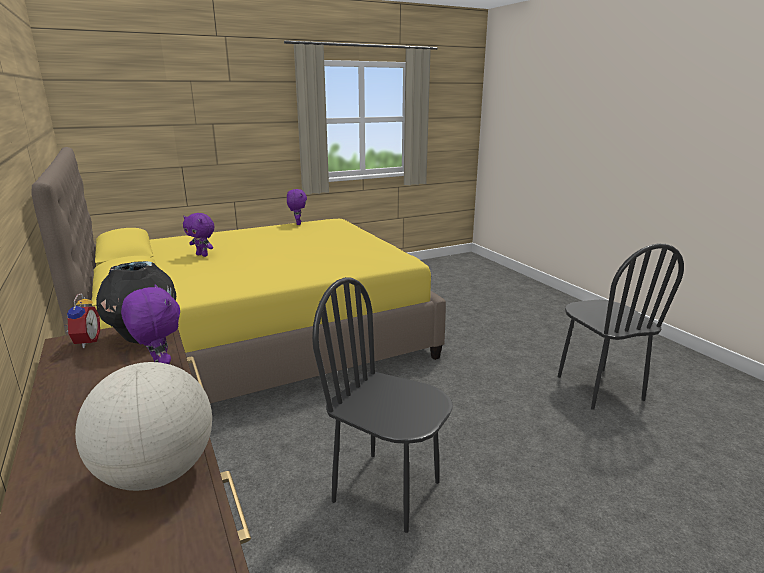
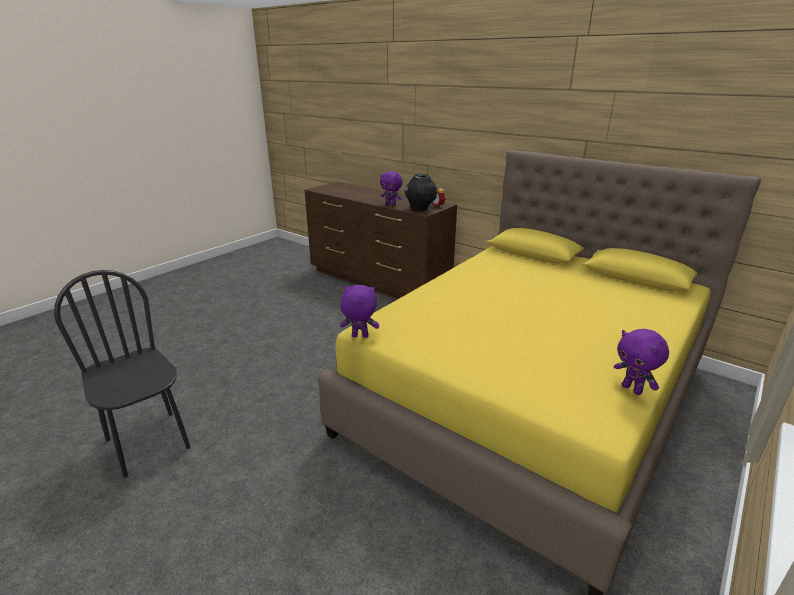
camera: 155 degrees right, 5 degrees up
(157, 473) = (351, 194): globe -> none
(203, 255) = (576, 291): purple plush toy -> purple plush toy (359, 337)
(387, 490) = (325, 327): black chair -> none

